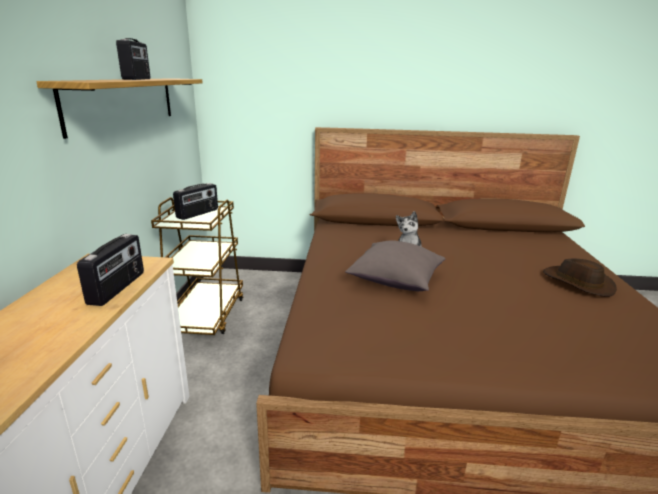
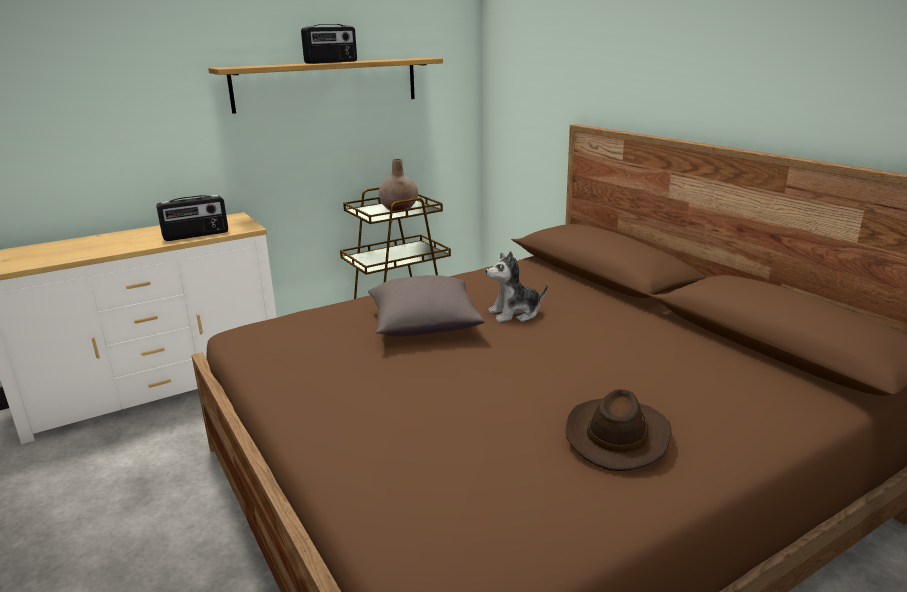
camera: 55 degrees right, 0 degrees up
(198, 214) = (399, 208): radio -> beige vase

